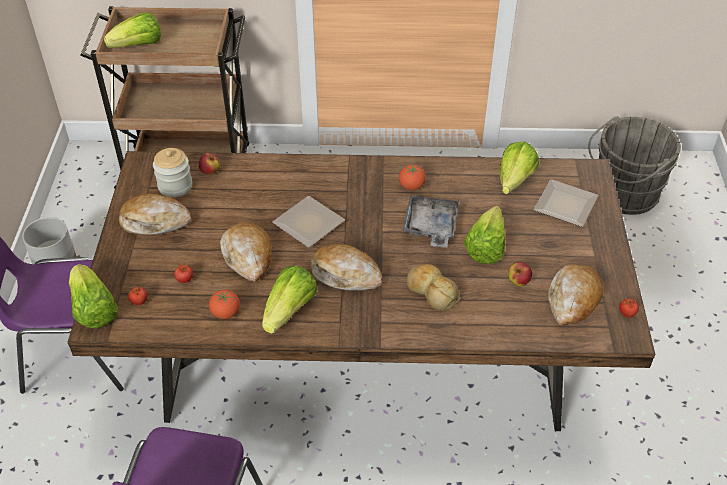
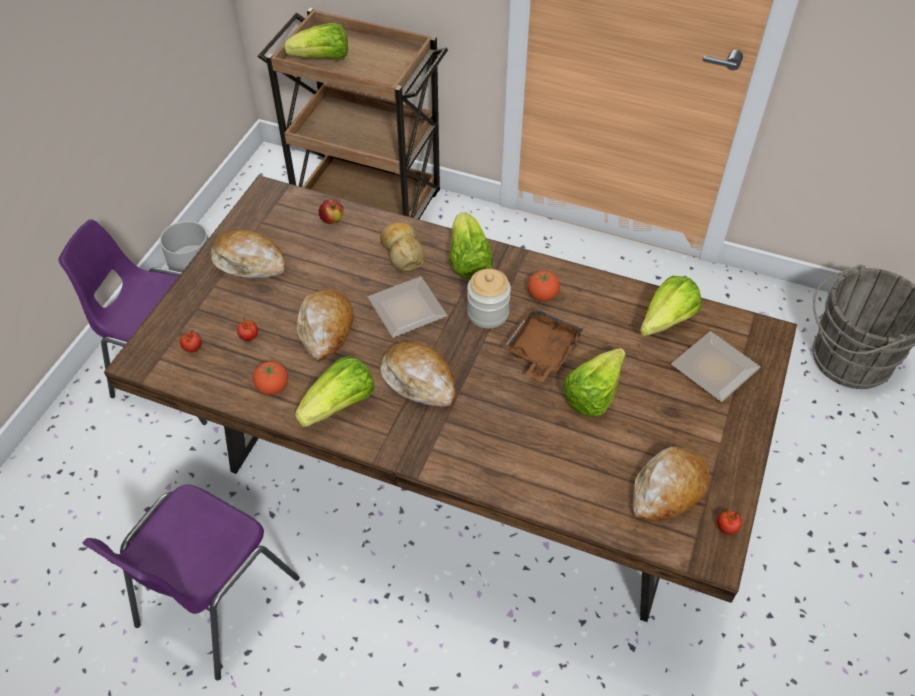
camera: 20 degrees right, 5 degrees up
(93, 309) = (144, 343): lettuce -> lettuce (468, 261)
(175, 186) = (288, 228): jar -> jar (488, 313)
(430, 227) = (540, 351): grey tray -> brown tray
(432, 292) = (506, 430): bread -> bread (402, 252)
(518, 282) = (612, 447): apple -> none

